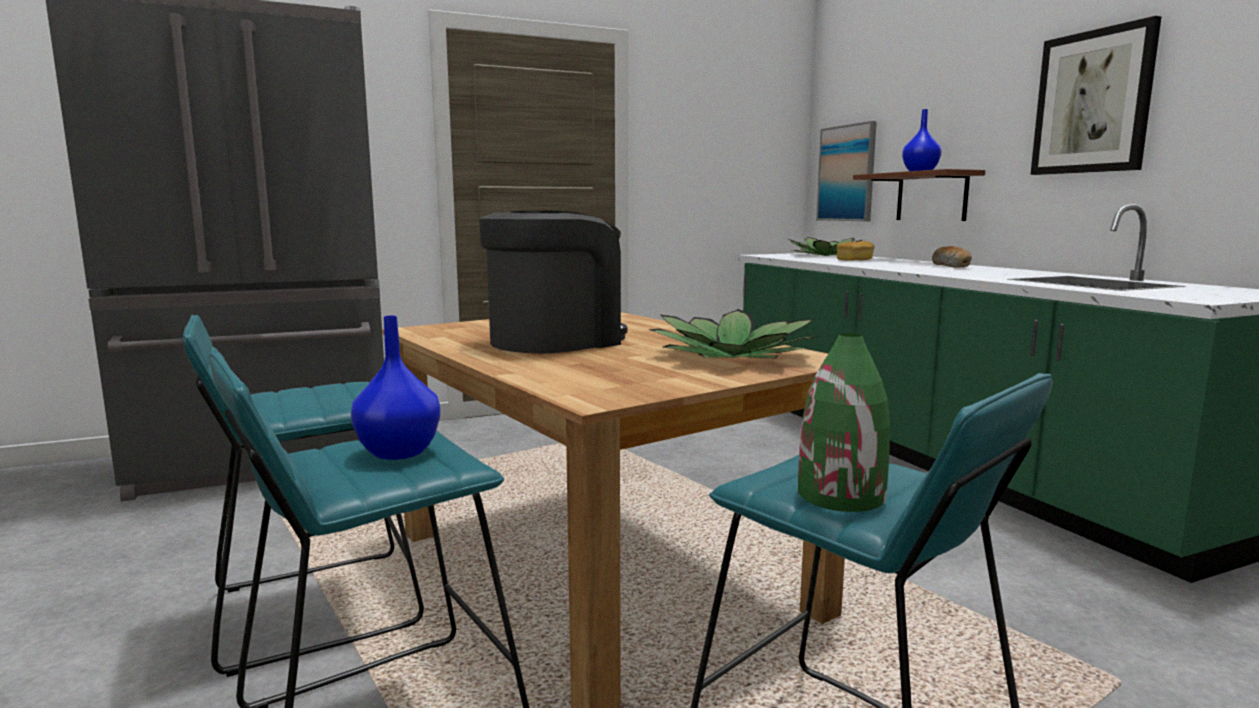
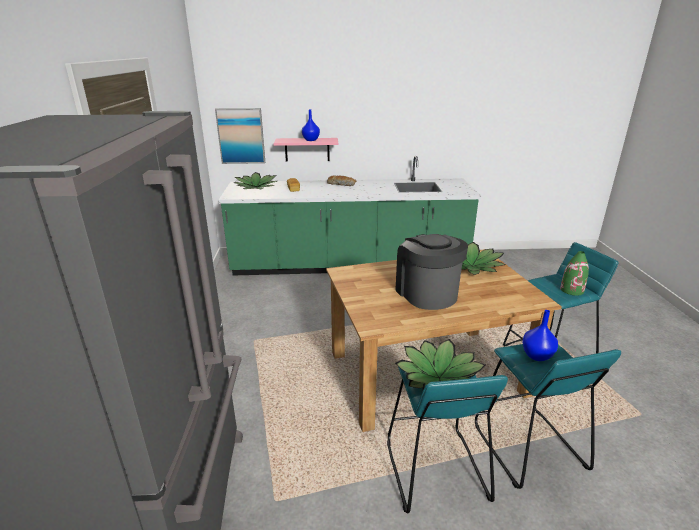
camera: 70 degrees left, 15 degrees up
(319, 396) = (439, 377): none -> potted plant
(931, 196) = (307, 149): brown shelf -> pink shelf
(1093, 102) = (385, 113): picture -> none

